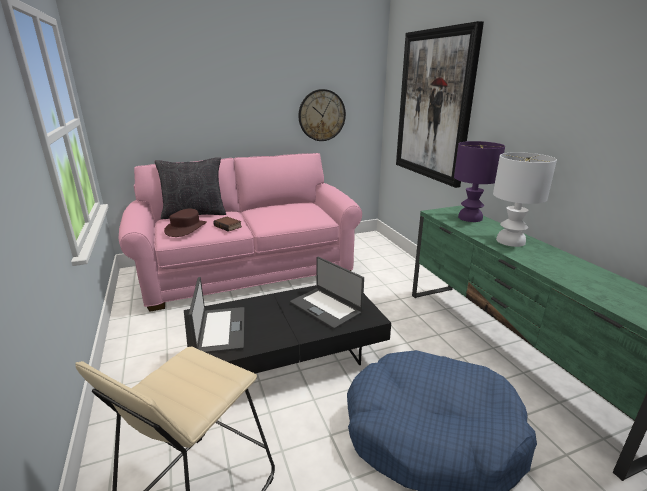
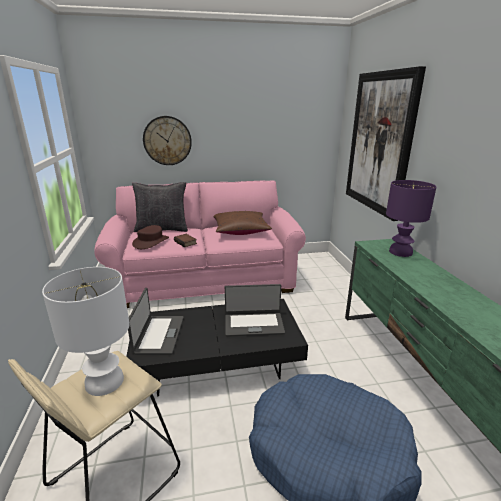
camera: 10 degrees right, 0 degrees up
(287, 210) = (240, 230): none -> brown pillow
(322, 115) = (280, 147): wall clock -> wall clock (167, 141)
(326, 307) = (253, 324): laptop -> laptop turned 60 degrees counterclockwise
(509, 241) = (431, 279): white table lamp -> white table lamp (104, 381)

